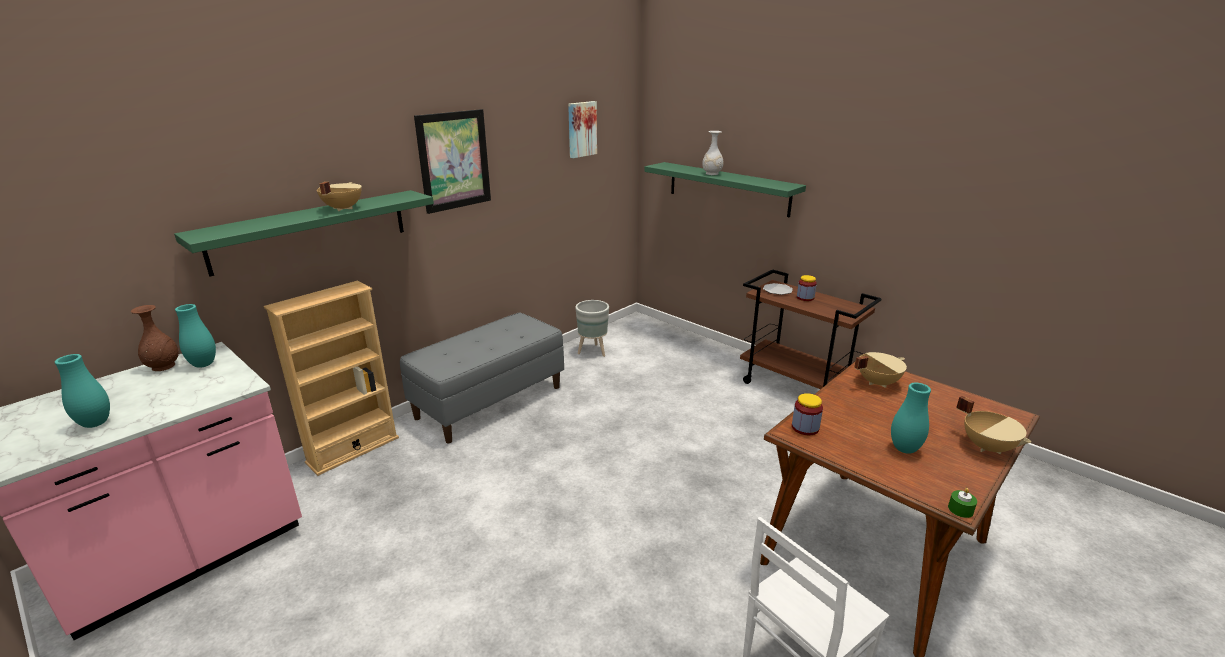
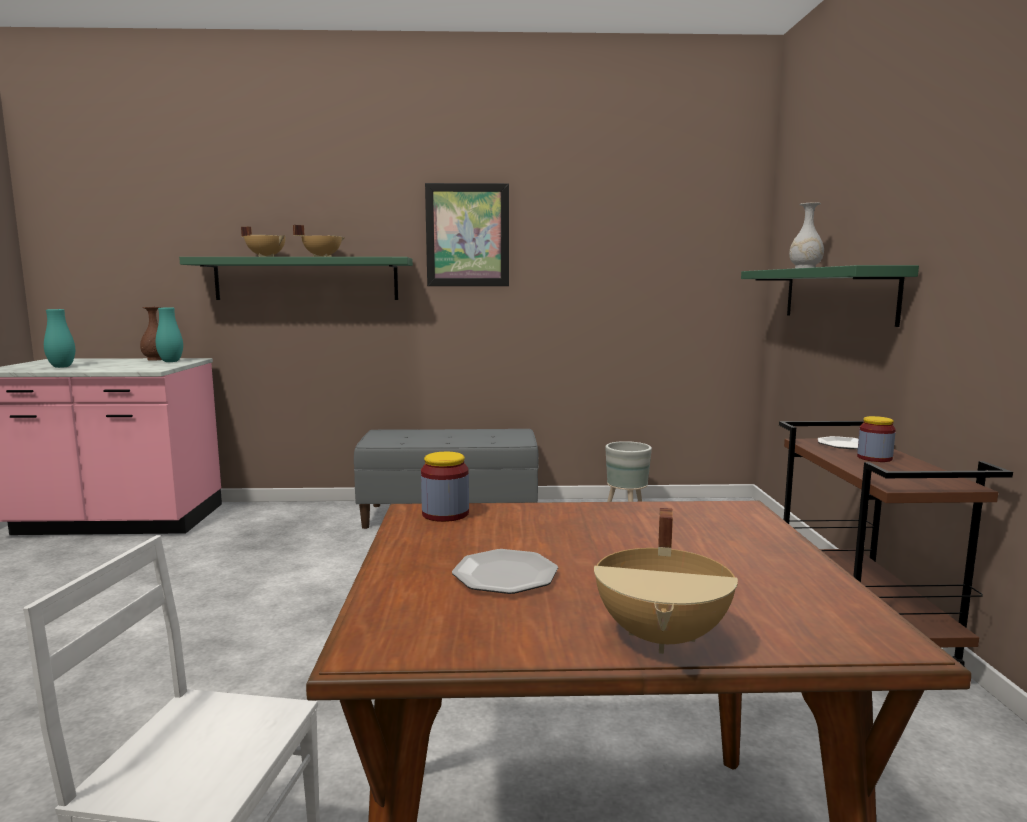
camera: 45 degrees right, 15 degrees down
(353, 450) = (299, 507): beige bookcase -> none
(581, 129) = (658, 221): picture -> none
(876, 382) = (694, 521): beige cooking pot -> beige cooking pot (266, 256)
(904, 449) = (504, 575): turquoise vase -> plate
(960, 509) = (359, 653): green candle -> none

